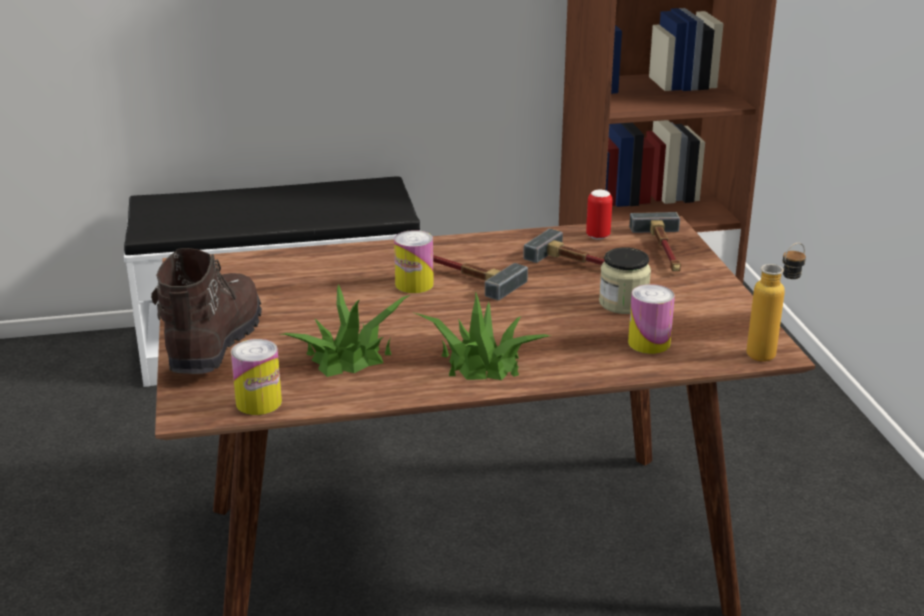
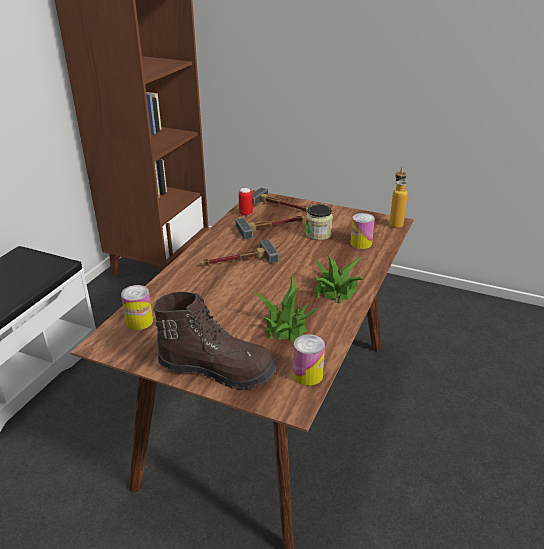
camera: 55 degrees left, 5 degrees up
(213, 343) = (217, 369): brown boot -> brown boot turned 150 degrees clockwise
(414, 284) = (231, 277): can -> can (139, 321)

